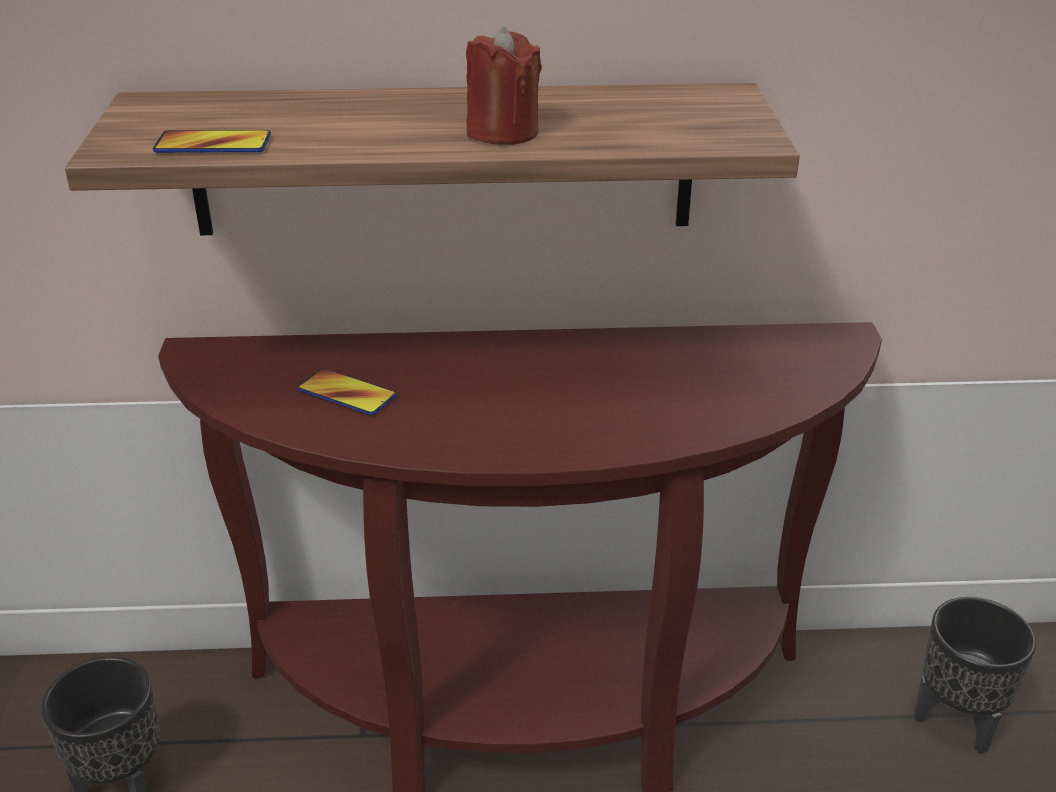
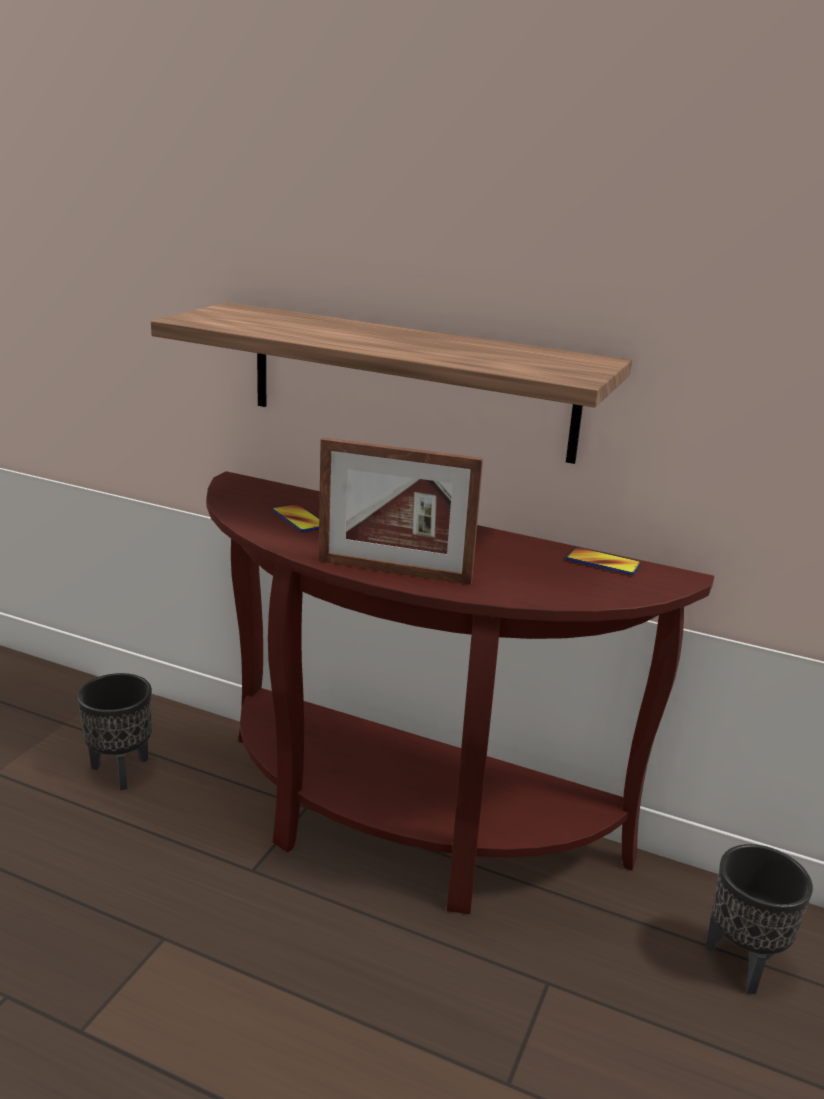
camera: 25 degrees right, 10 degrees down
(213, 144) = (239, 325): phone -> phone (602, 562)
(502, 132) = (415, 348): red candle -> none
(543, 441) = (394, 571): none -> picture frame

